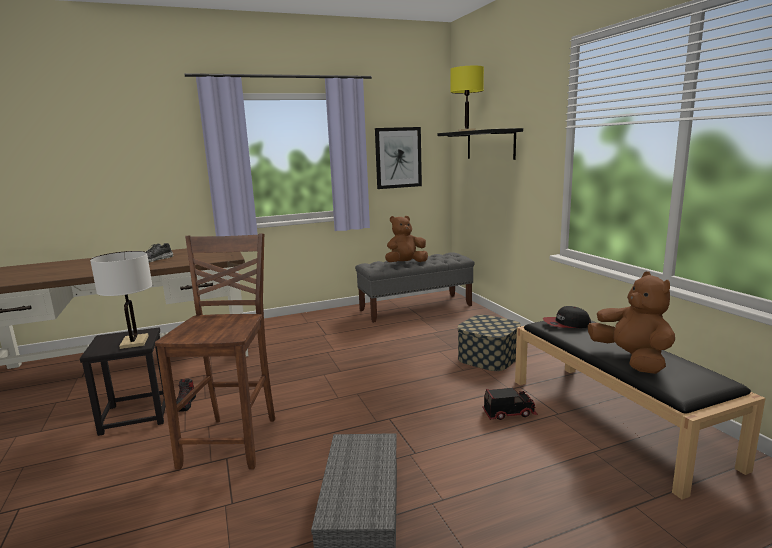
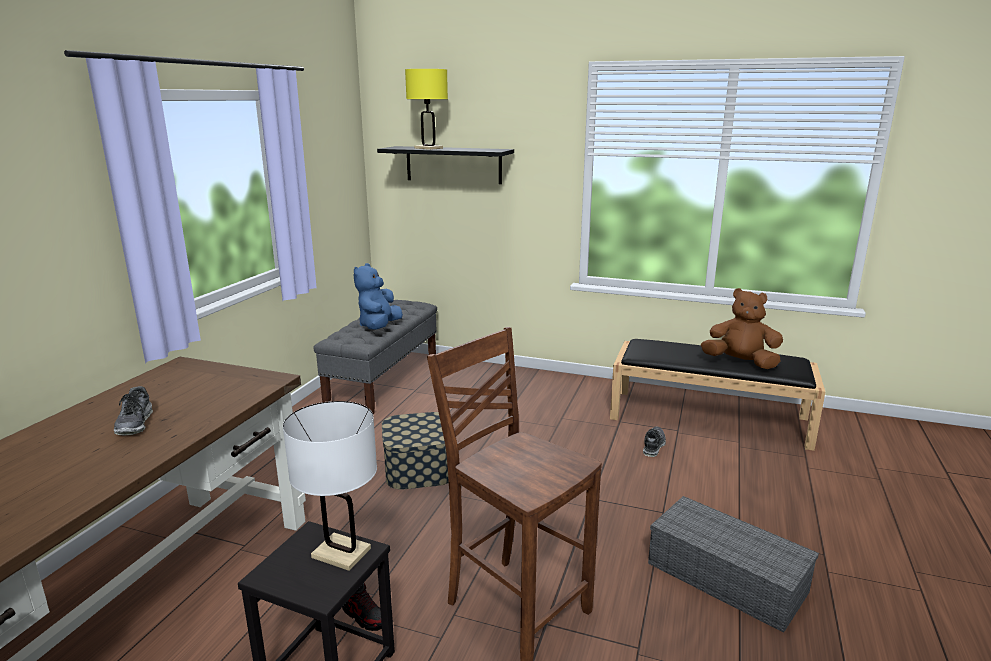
camera: 50 degrees left, 5 degrees up
(398, 157) = (324, 183): picture -> none
(405, 263) = (379, 327): brown plush toy -> blue plush toy
(488, 357) = (552, 406): storage box -> storage box (419, 468)
(509, 413) = (653, 446): toy truck -> shoe
(566, 324) = (651, 349): cap -> none

